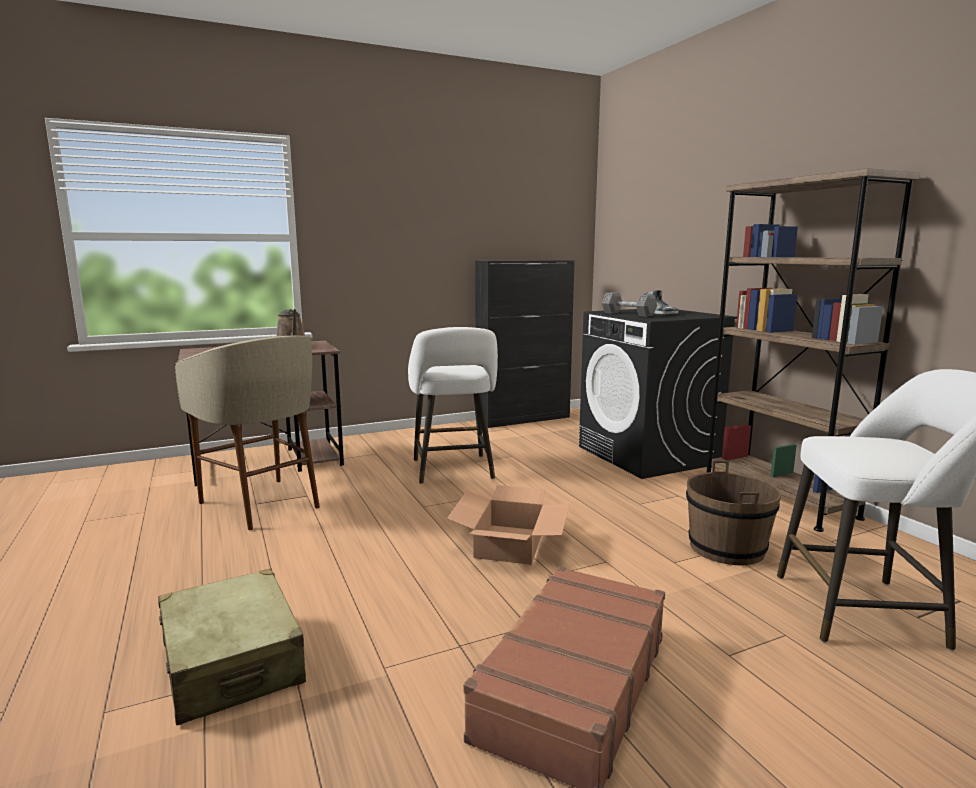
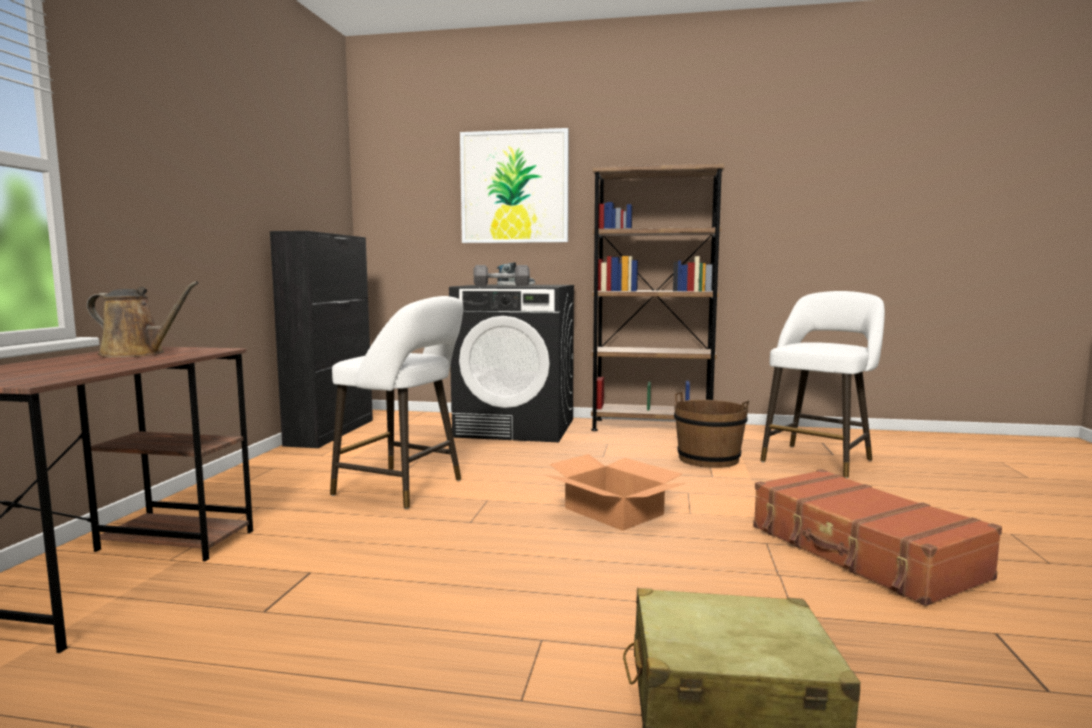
camera: 55 degrees left, 5 degrees down
(262, 504) = (277, 607): beige stool -> none
(701, 207) = (514, 187): none -> picture

